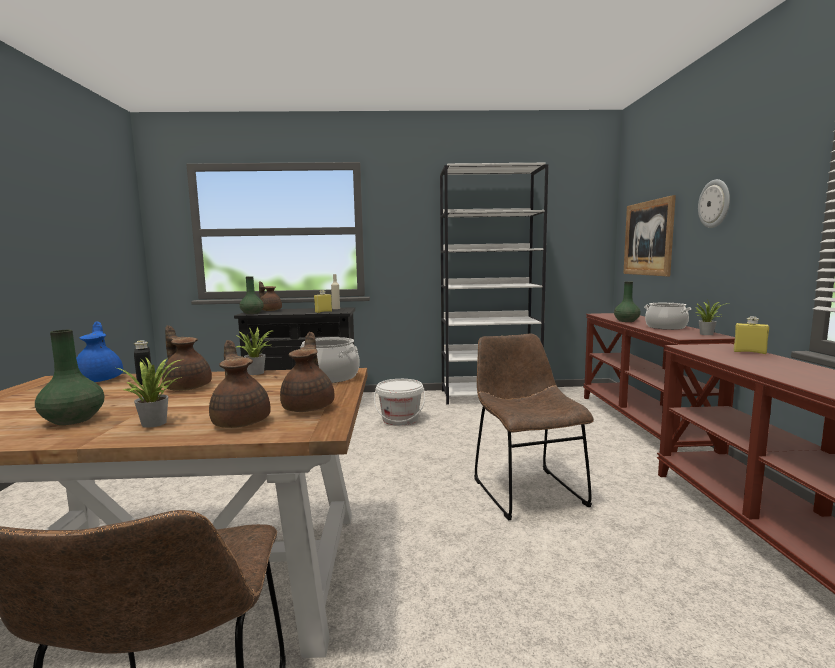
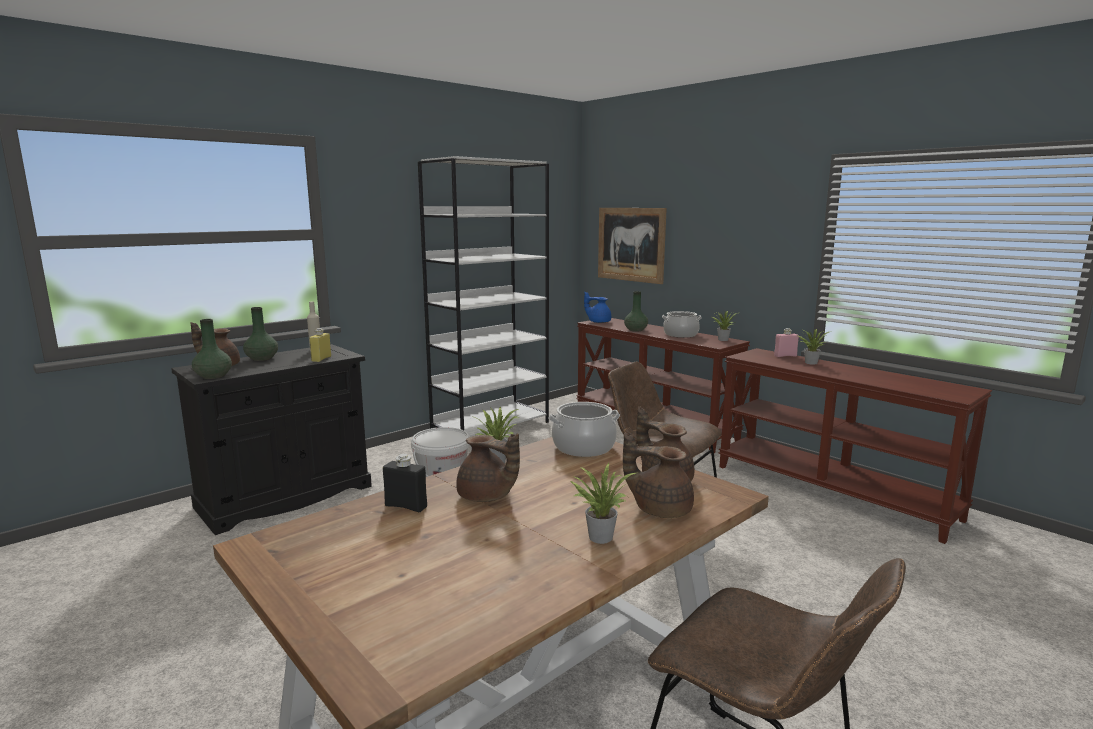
camera: 40 degrees left, 5 degrees up
(72, 420) = (510, 565): green vase -> green vase (261, 358)
(101, 379) = (335, 522): blue teapot -> blue teapot (598, 322)
(187, 387) = (486, 497): brown teapot -> brown teapot turned 150 degrees counterclockwise
(714, 203) = (715, 224): wall clock -> none
(749, 352) = (785, 356): yellow bottle -> pink bottle
(769, 360) = (810, 362): none -> potted plant

